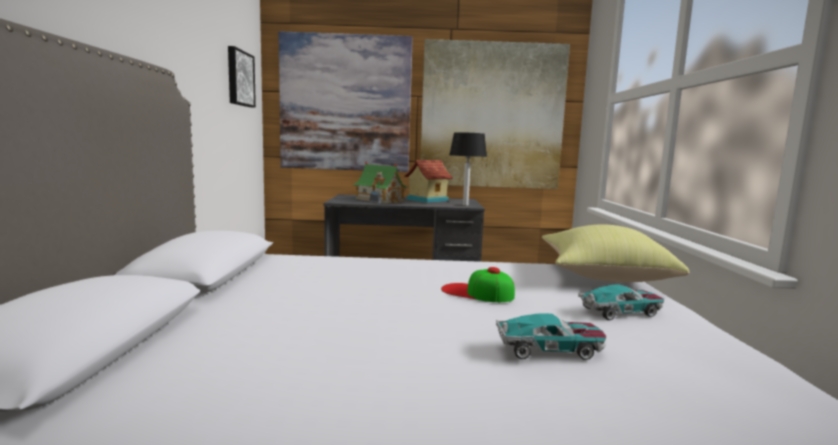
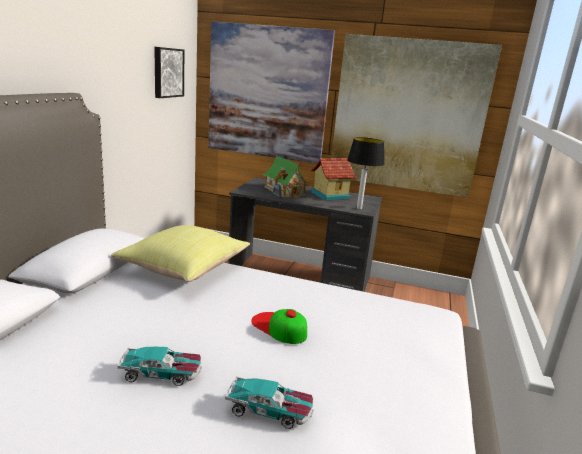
camera: 15 degrees right, 10 degrees up
(602, 277) = (418, 325): yellow pillow -> yellow pillow (184, 269)
(621, 312) = (384, 376): toy car -> toy car (162, 373)

